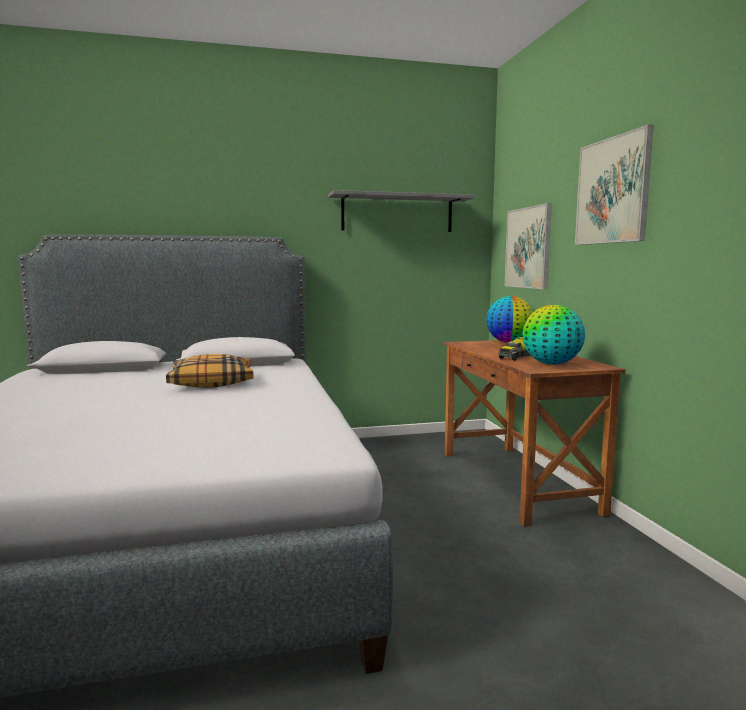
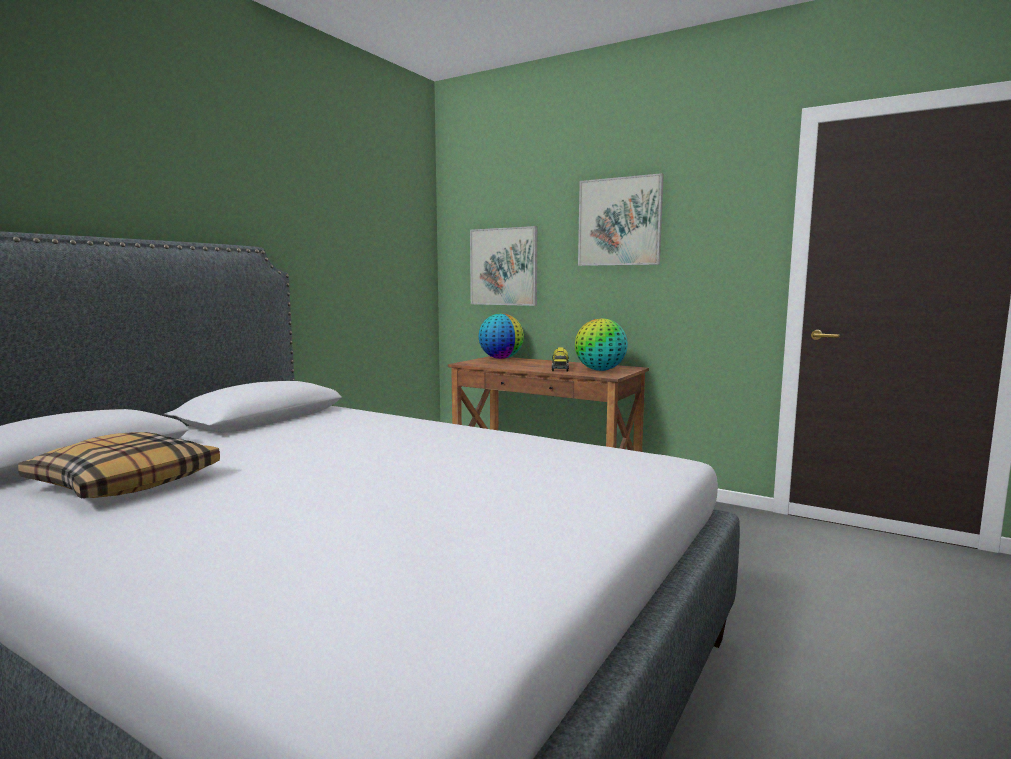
camera: 45 degrees left, 0 degrees up
(212, 382) = (328, 441): pillow -> pillow (125, 482)
(397, 213) = (365, 224): grey shelf -> none

